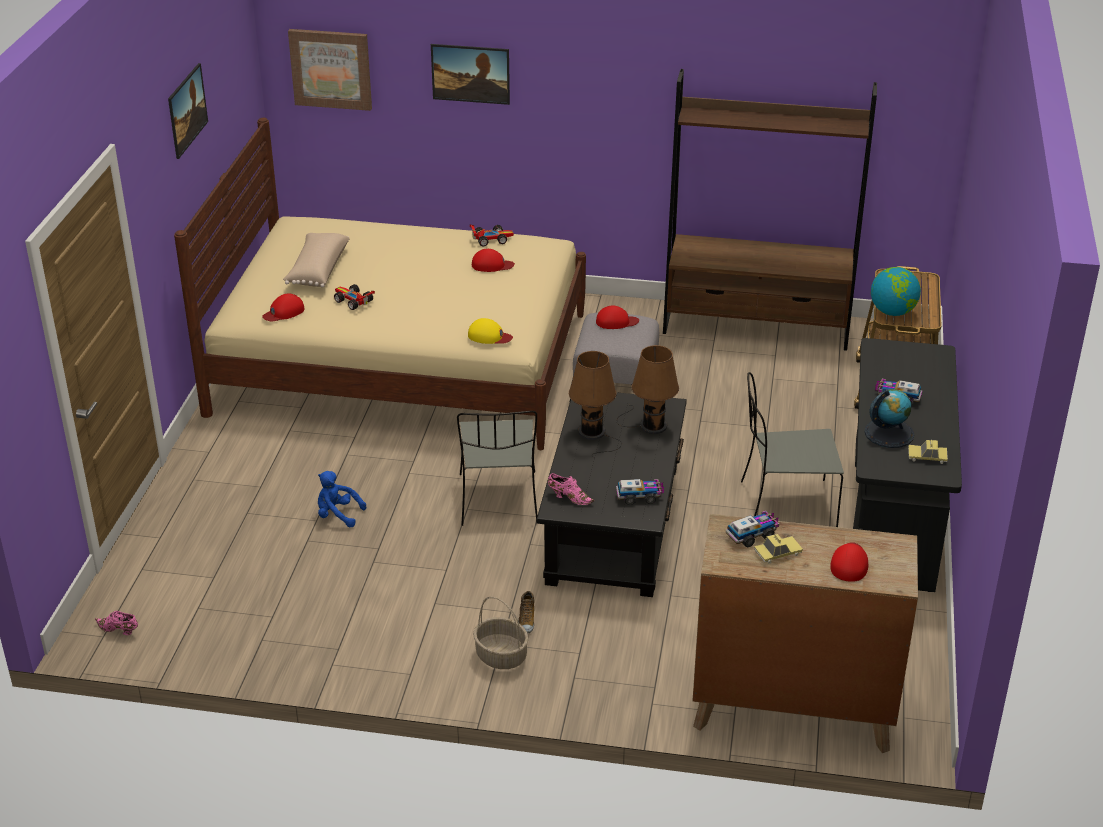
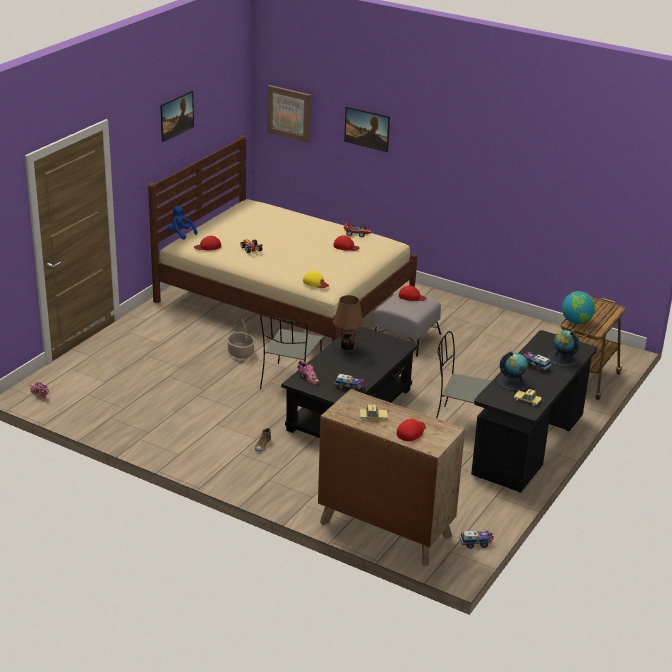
camera: 20 degrees right, 5 degrees down
(317, 270) = (242, 229): beige pillow -> none
(337, 515) = (194, 367): blue plush toy -> blue plush toy (180, 234)
(500, 656) = (235, 459): basket -> basket (240, 353)
(650, 425) = (385, 352): brown table lamp -> none
(752, 535) = (366, 405): toy truck -> toy truck (476, 543)
(756, 326) = (519, 326): brown bookcase -> none
(924, 377) = (562, 359): none -> globe

